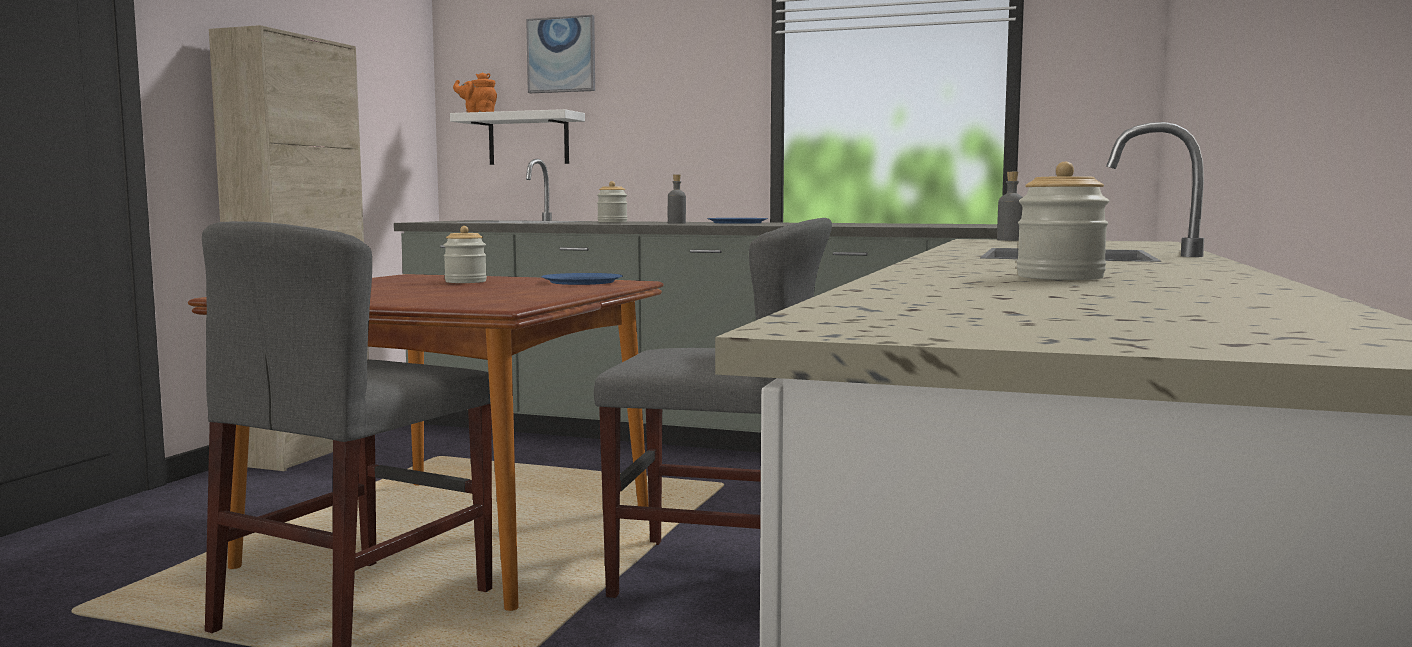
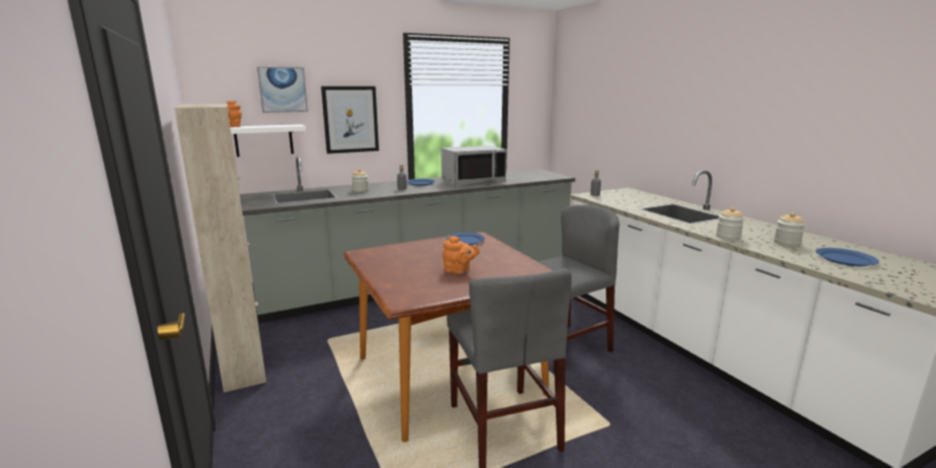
camera: 45 degrees left, 10 degrees up
(419, 292) = (459, 271): none -> orange teapot
(465, 282) = (421, 253): jar -> jar (728, 237)
(665, 104) = (350, 119): none -> picture
(833, 224) = (473, 182): none -> grey microwave
(1063, 294) = (846, 259): none -> blue plate

